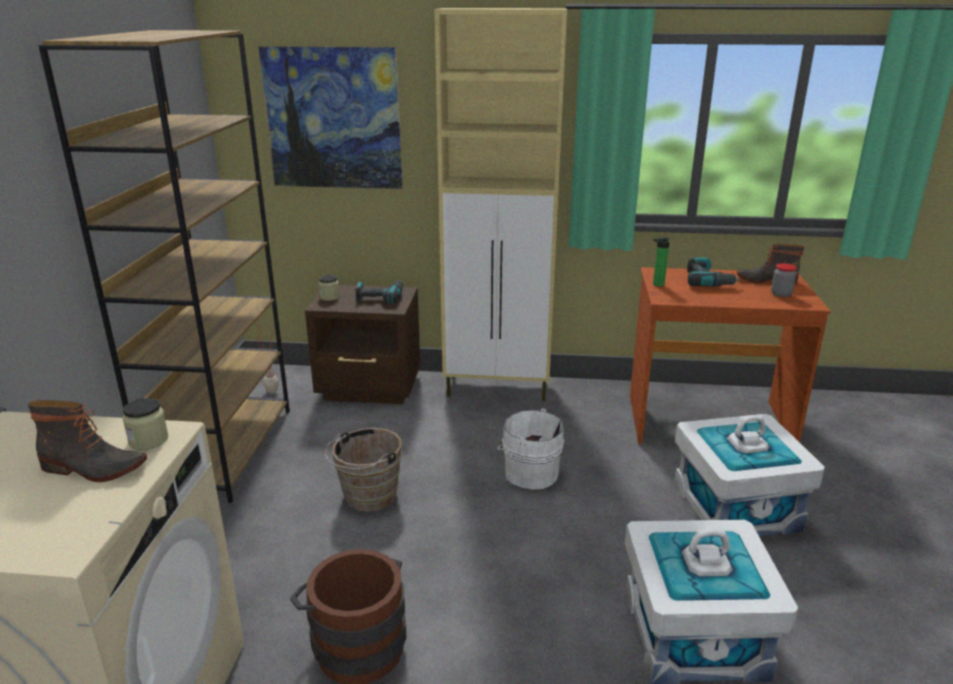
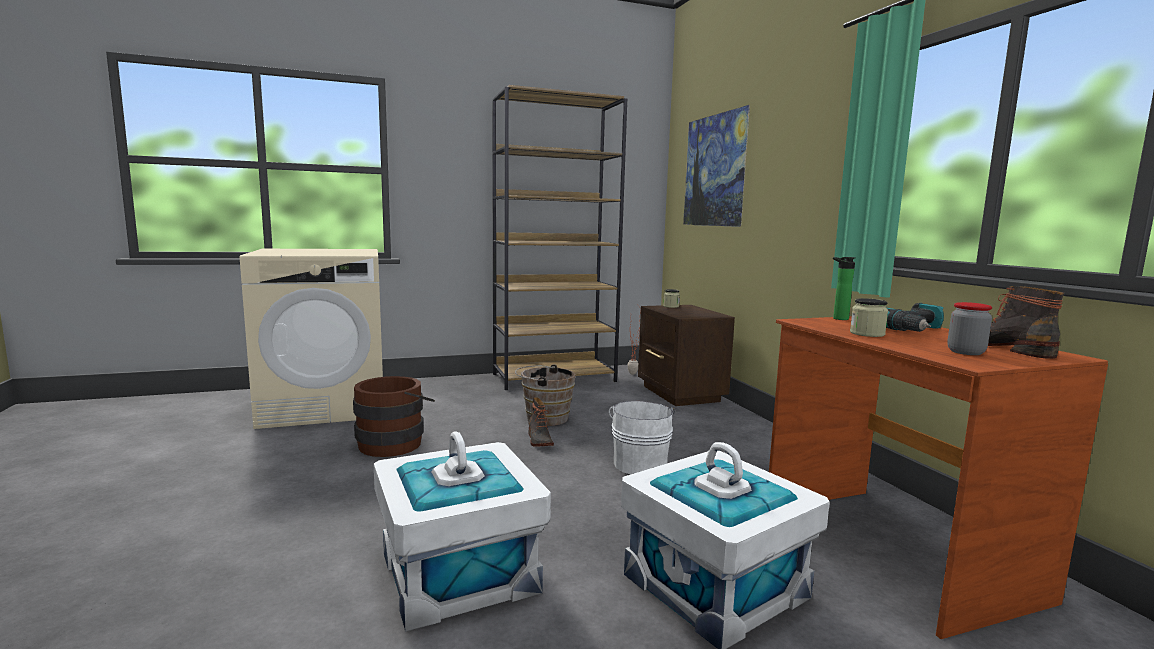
camera: 65 degrees right, 15 degrees down
(93, 469) = (327, 253): boot -> boot (539, 440)
(148, 440) = (356, 254): jar -> jar (867, 334)
(380, 297) = (694, 313): power drill -> none
(498, 389) = (757, 431): beige cabinet -> none

